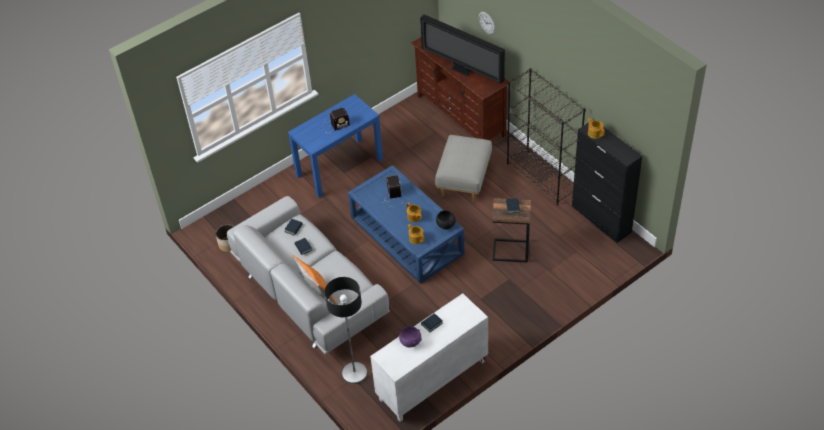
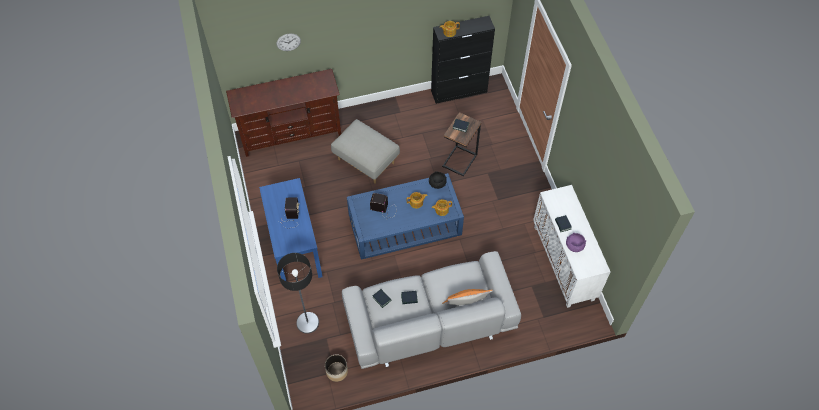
camera: 70 degrees left, 10 degrees up
(354, 373) = (532, 316): floor lamp -> floor lamp (307, 323)
(462, 71) = (296, 95): television -> none
(542, 177) = (395, 109): black bookcase -> none

